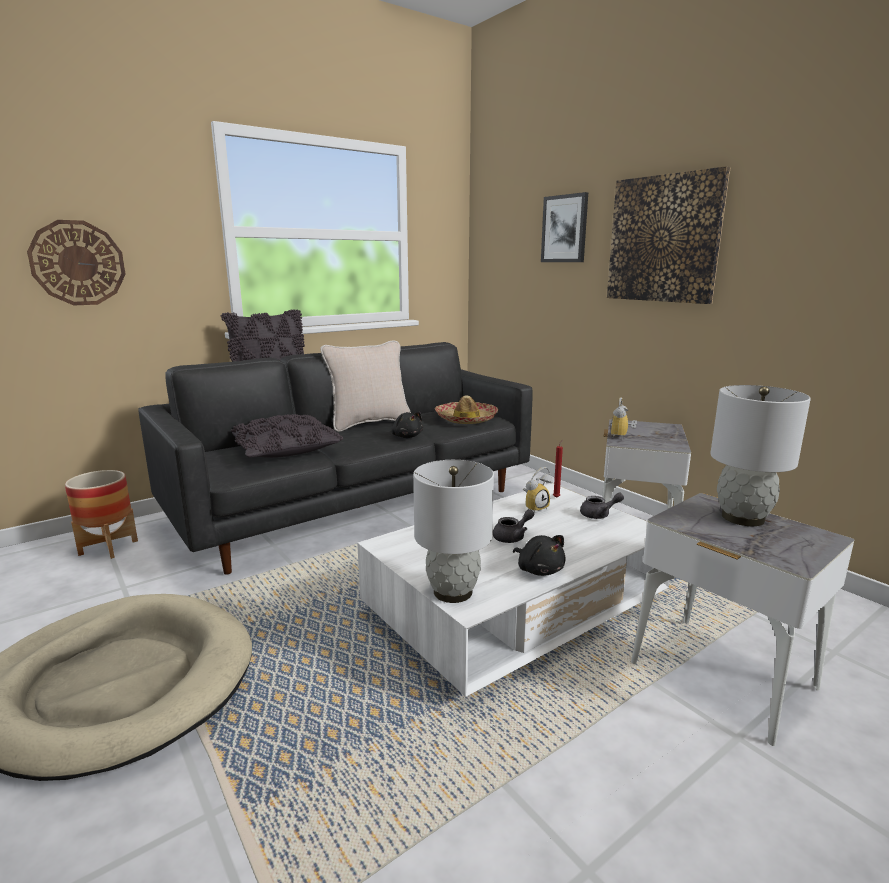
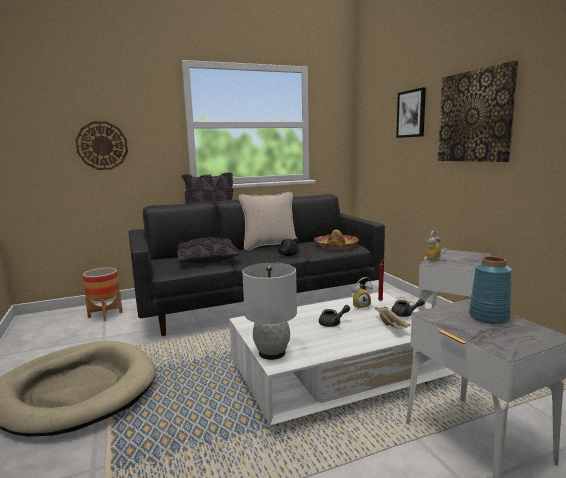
camera: 15 degrees right, 5 degrees down
(539, 570) = (339, 345): black plush toy -> none
(591, 534) = (391, 326): none -> beige tray
(742, 518) = (488, 317): white table lamp -> blue vase

